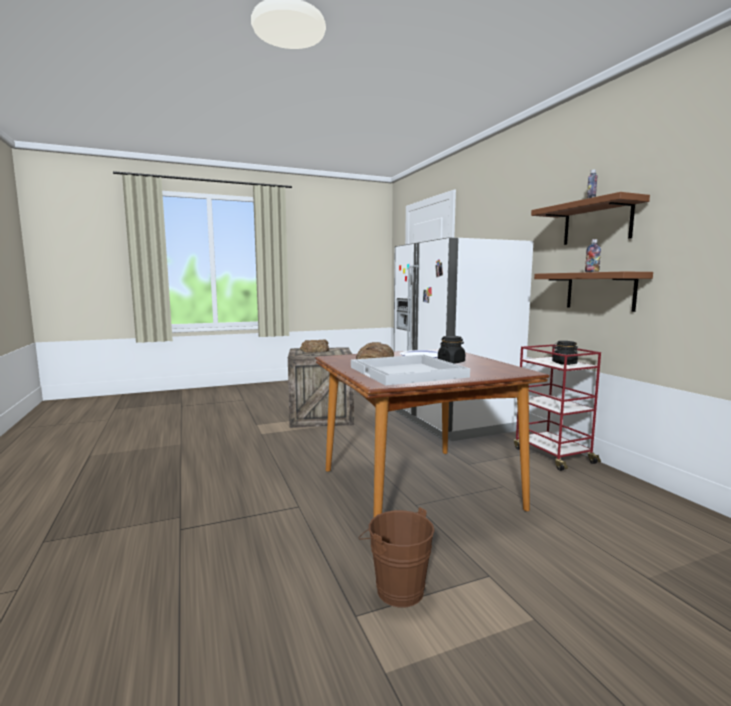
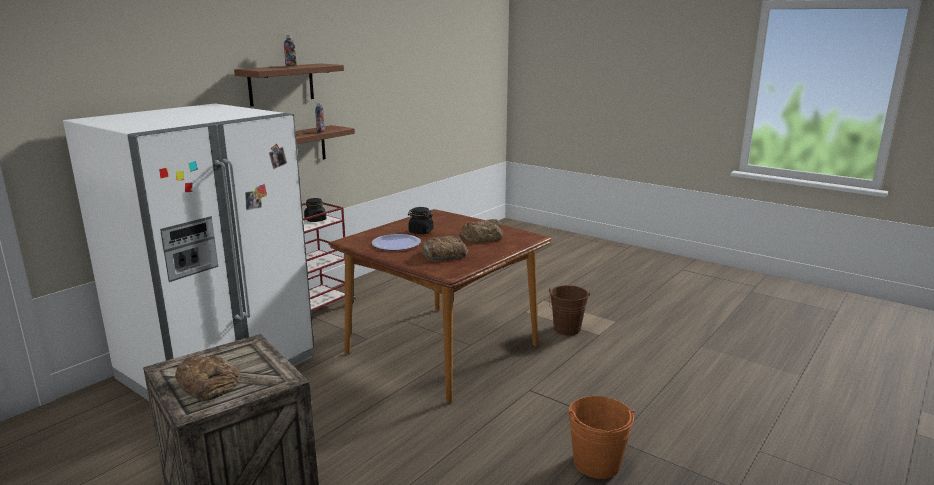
camera: 120 degrees left, 10 degrees up
(178, 498) = (597, 463): none -> orange bucket
(408, 372) = (482, 236): white tray -> bread

